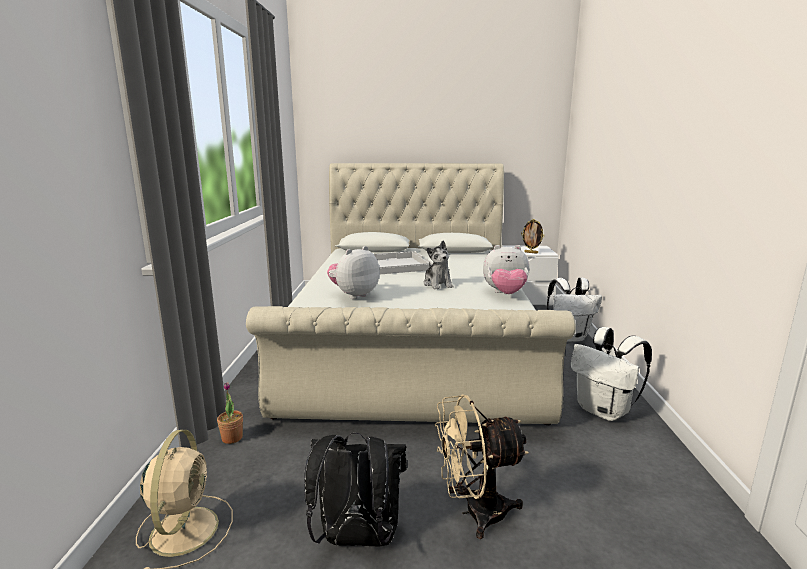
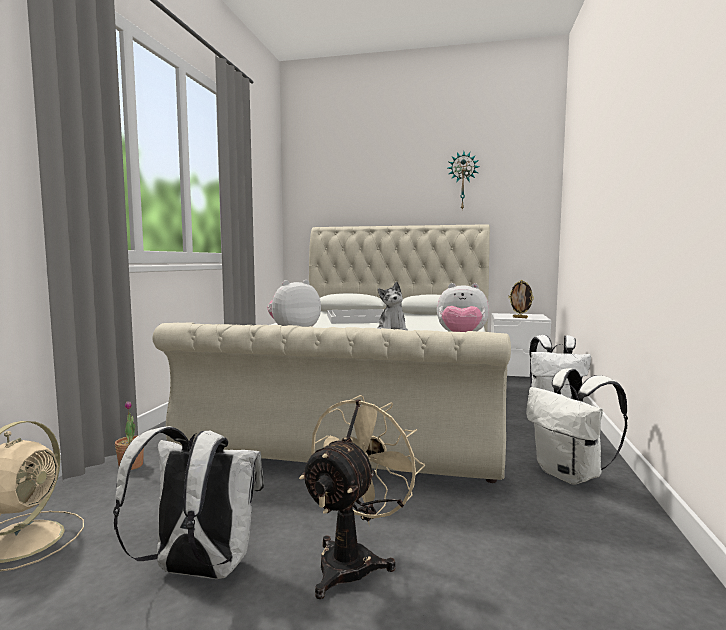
camera: 10 degrees right, 10 degrees down
(357, 539) = (197, 571): black backpack -> white backpack
(474, 512) = (354, 560): beige fan -> beige fan turned 120 degrees clockwise
(478, 119) = (463, 181): none -> wall clock

